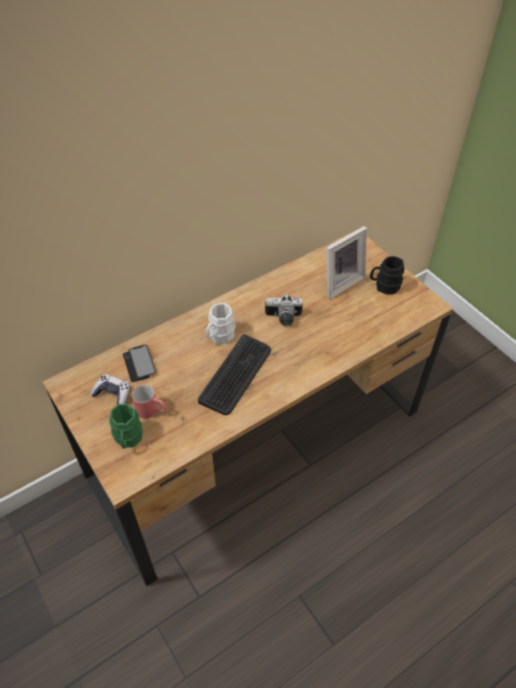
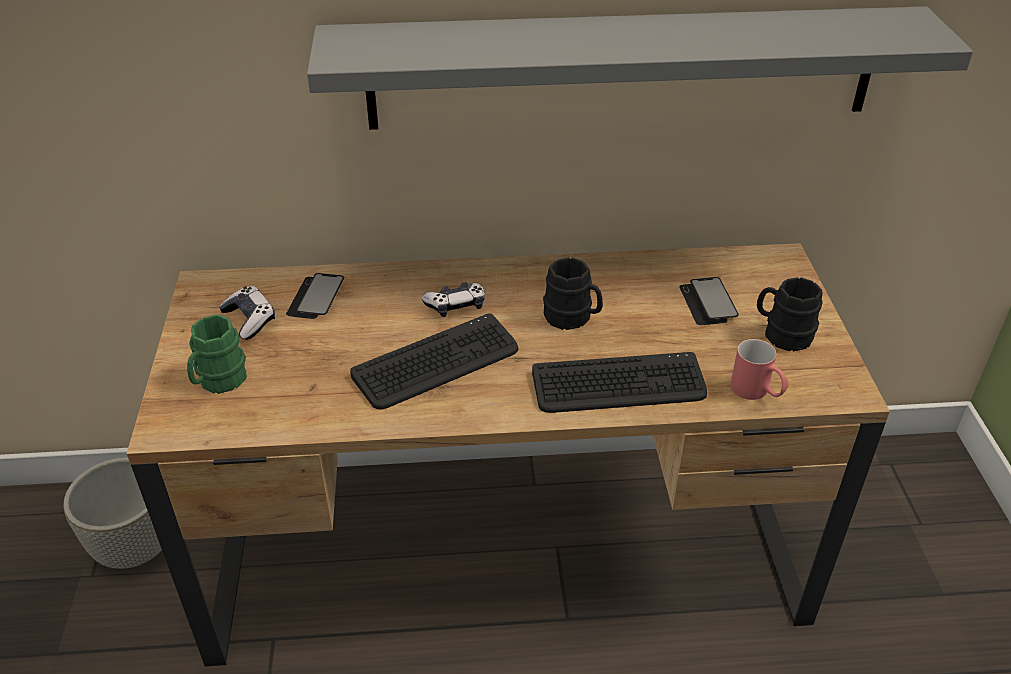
camera: 30 degrees right, 10 degrees down
(54, 545) = (135, 547): none -> grey planter
(152, 411) = (280, 361): red mug -> red mug (757, 392)
(219, 336) = (456, 306): white mug -> game controller
(269, 175) = (622, 68): none -> grey shelf
(283, 318) = (572, 318): camera -> black mug
(332, 347) = (618, 385): none -> keyboard
(340, 282) = (708, 303): picture frame -> phone

